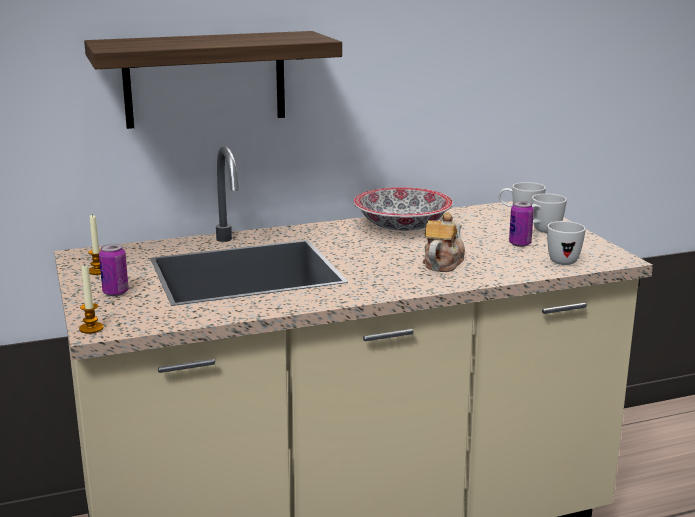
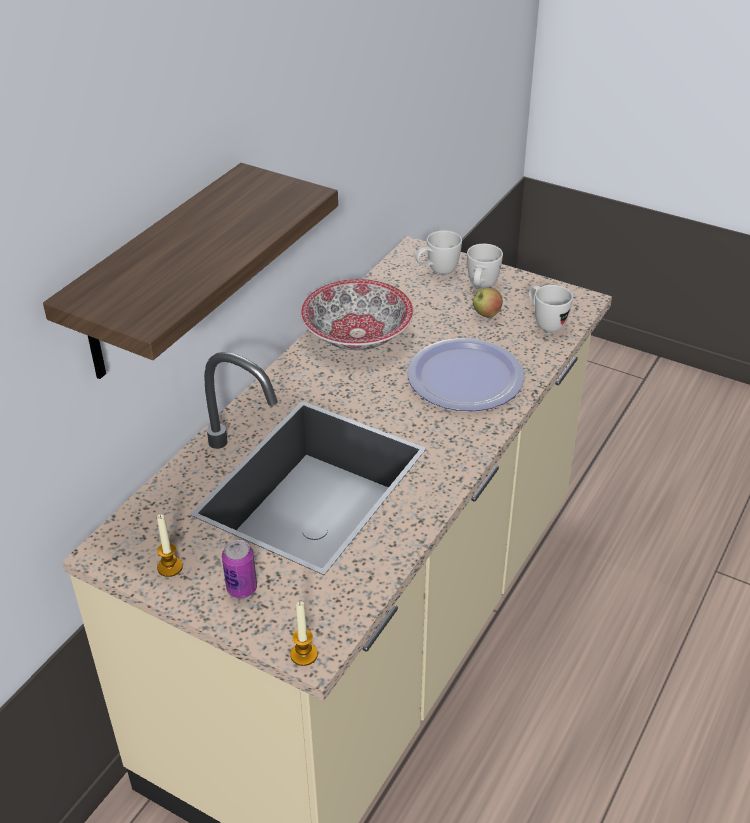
camera: 40 degrees left, 20 degrees up
(442, 263) = (465, 377): teapot -> plate
(520, 243) = (486, 314): can -> apple

